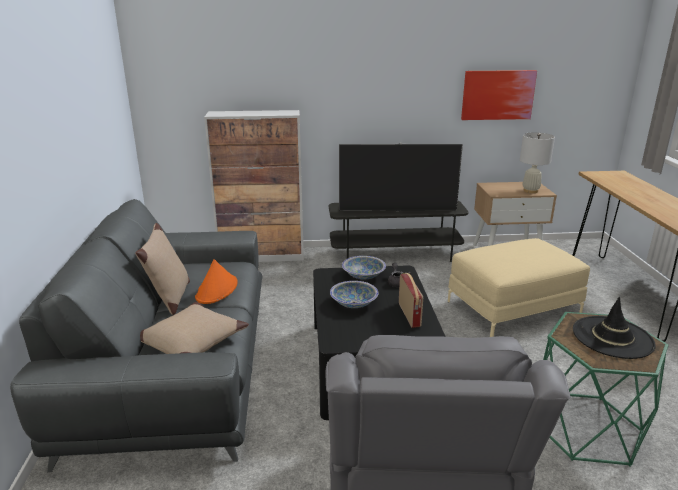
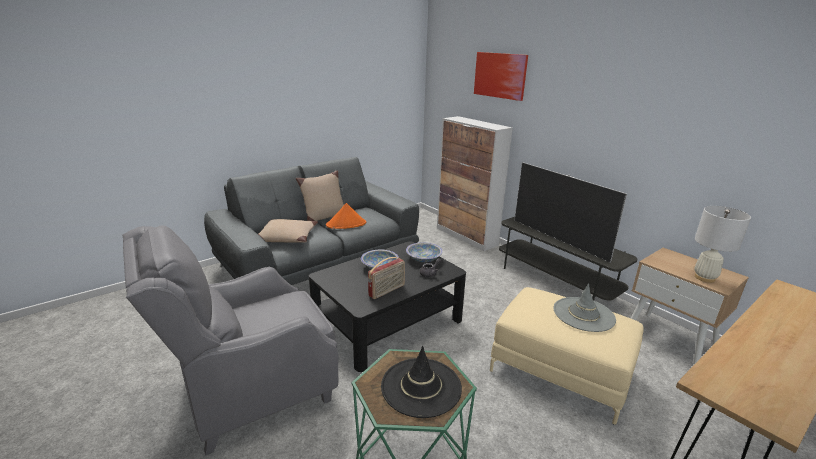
camera: 55 degrees right, 0 degrees up
(497, 95) = (712, 153): picture -> picture (500, 75)
(523, 248) = (583, 314): none -> grey hat

